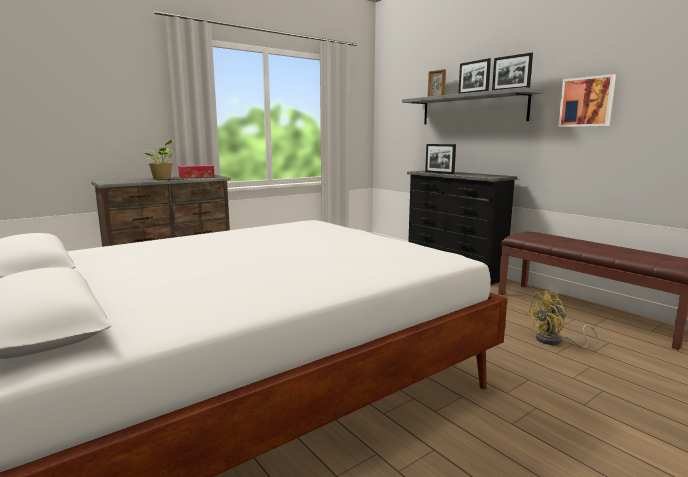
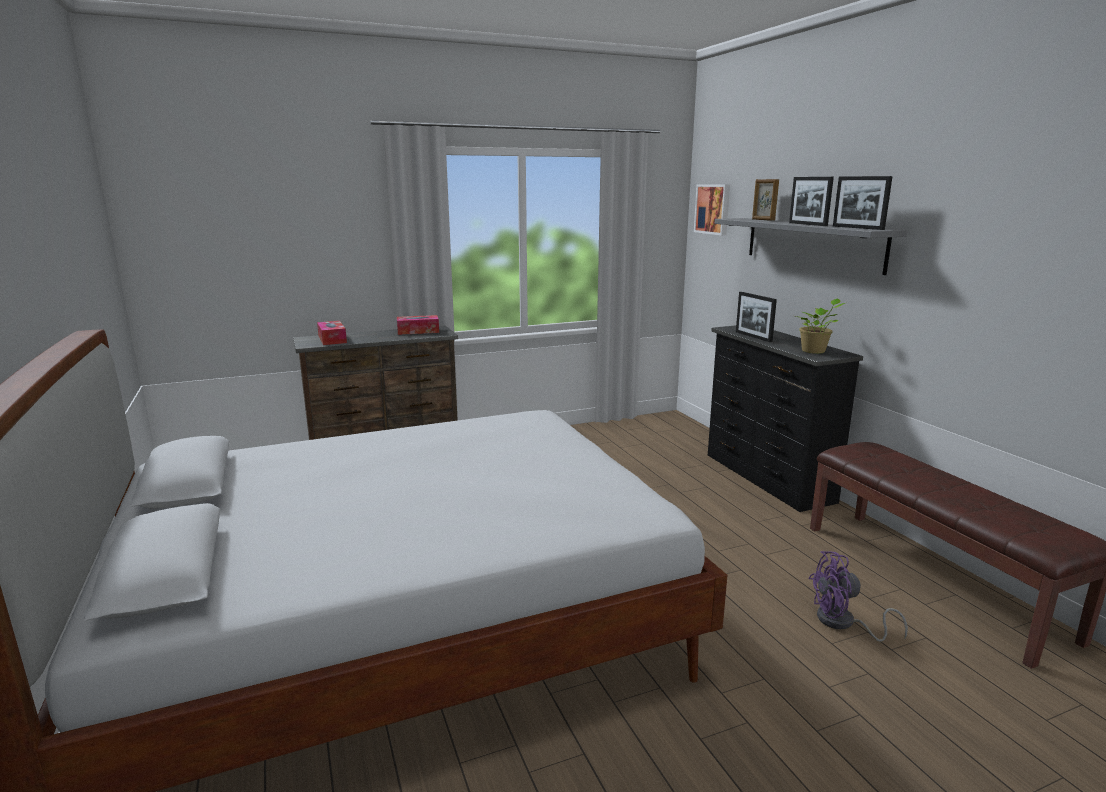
camera: 15 degrees right, 5 degrees up
(127, 180) = (332, 339): none -> tissue box
(163, 179) = (374, 337): potted plant -> potted plant (815, 351)
(555, 341) = (843, 623): yellow fan -> purple fan
(587, 102) = (967, 261): picture -> picture (713, 209)

